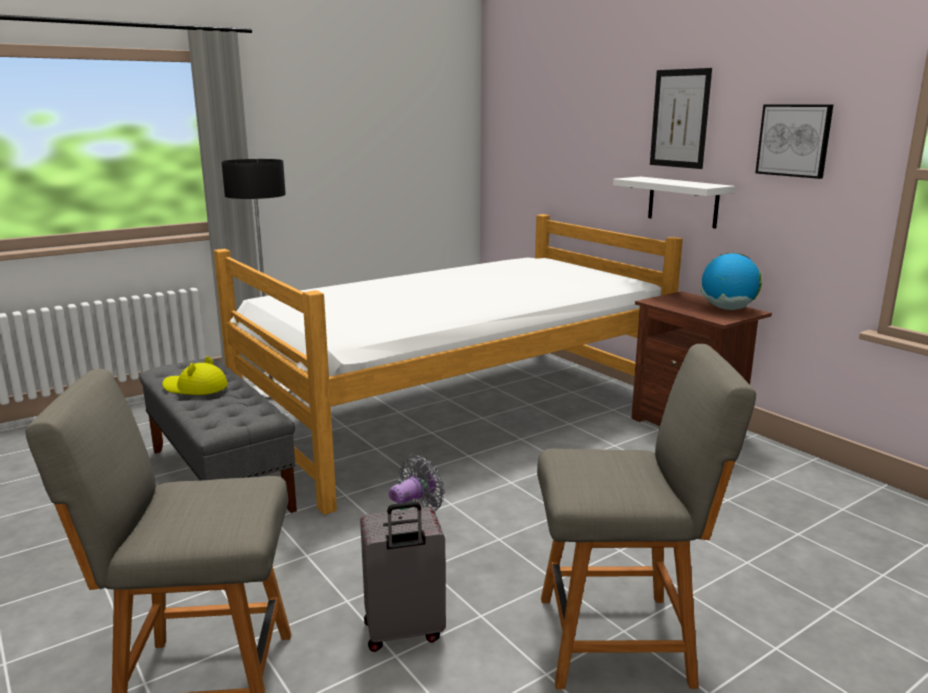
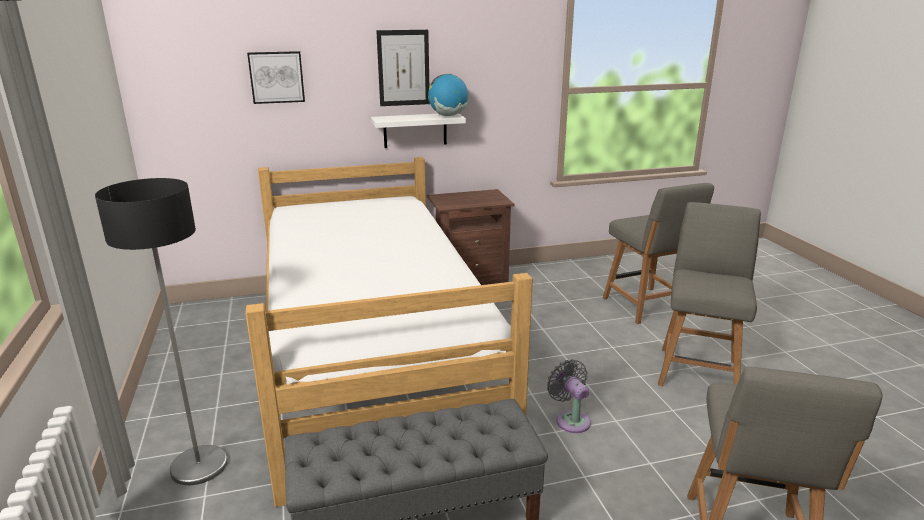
camera: 70 degrees left, 5 degrees up
(195, 388) = (400, 449): yellow hat -> none
(403, 632) = (688, 443): grey suitcase -> none
(727, 309) = (482, 195): globe -> globe (448, 116)
(794, 140) = (496, 78): picture -> picture (276, 77)
(801, 573) = (646, 307): none -> grey chair

